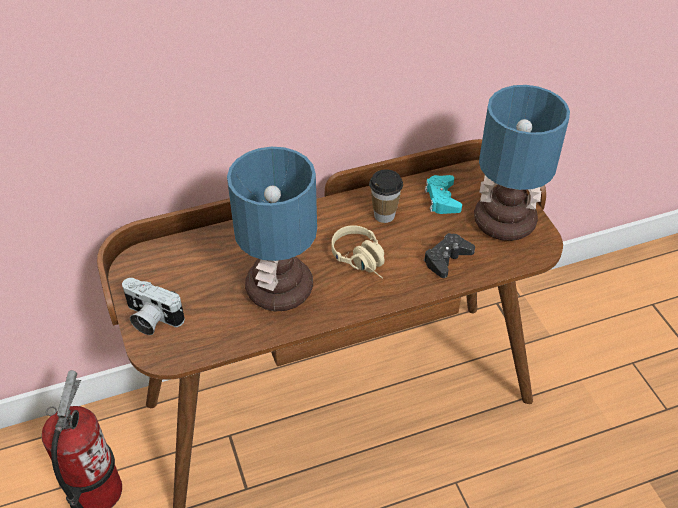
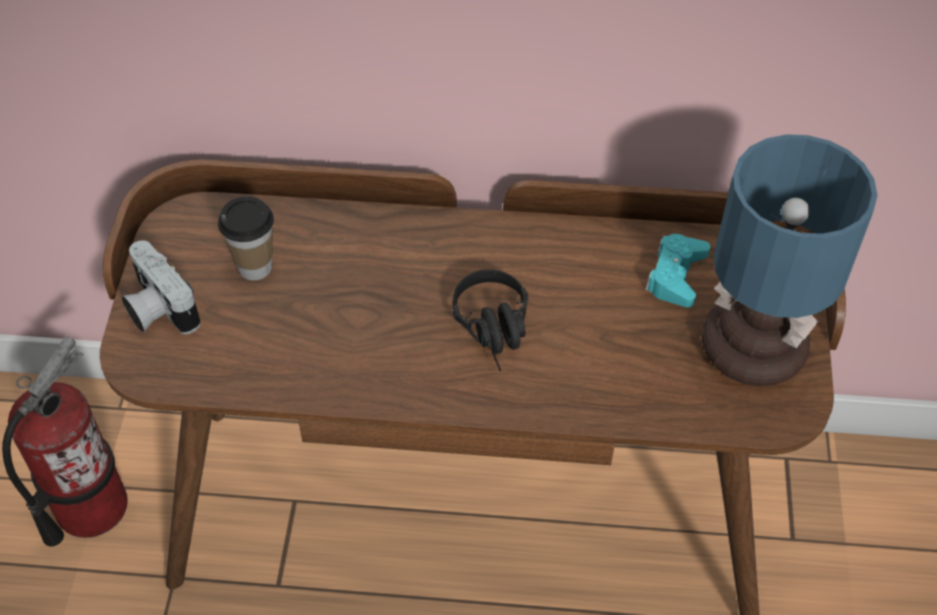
camera: 25 degrees right, 5 degrees up
(279, 287) = (353, 327): table lamp -> none
(363, 261) = (496, 332): beige headphones -> black headphones
(384, 215) = (570, 271): cup -> cup (255, 267)
(447, 259) = (624, 376): black game controller -> none

